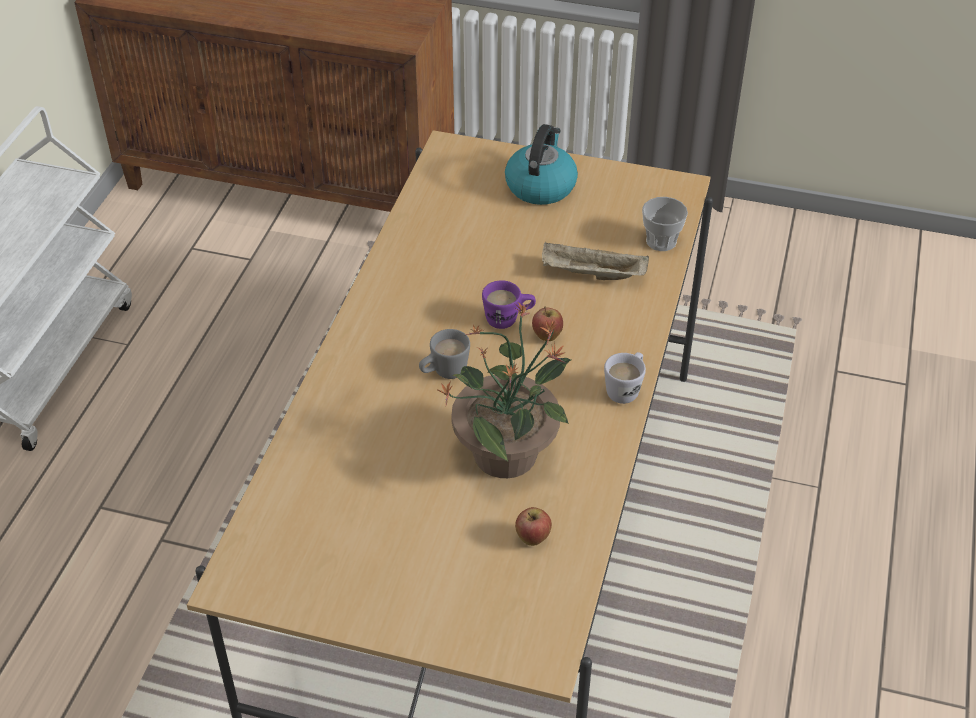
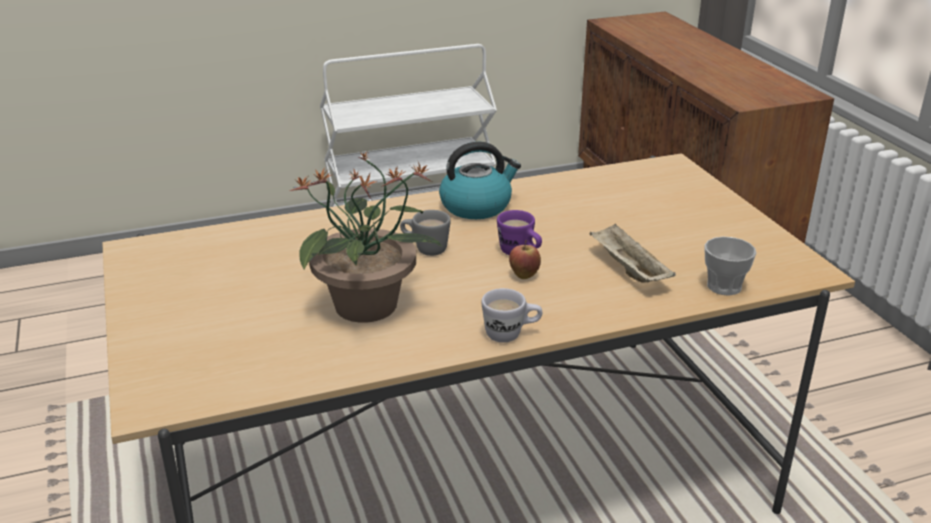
camera: 55 degrees right, 15 degrees down
(532, 539) = (281, 352): apple -> none
(540, 186) = (695, 211): kettle -> kettle (477, 206)

